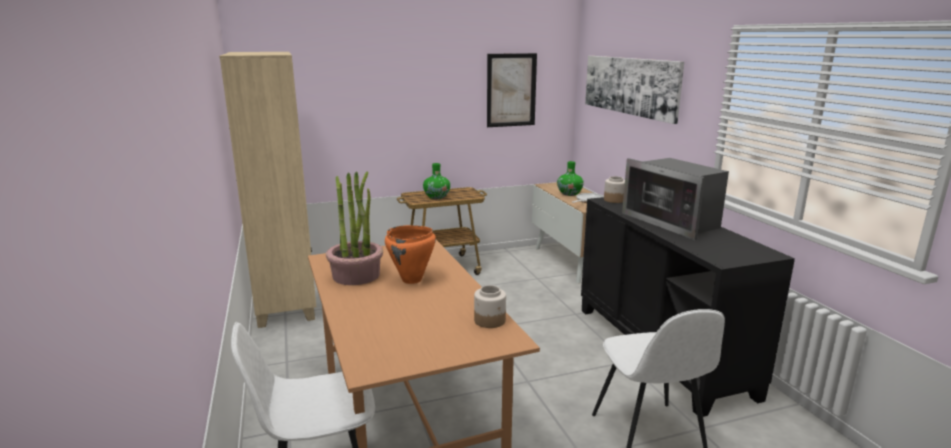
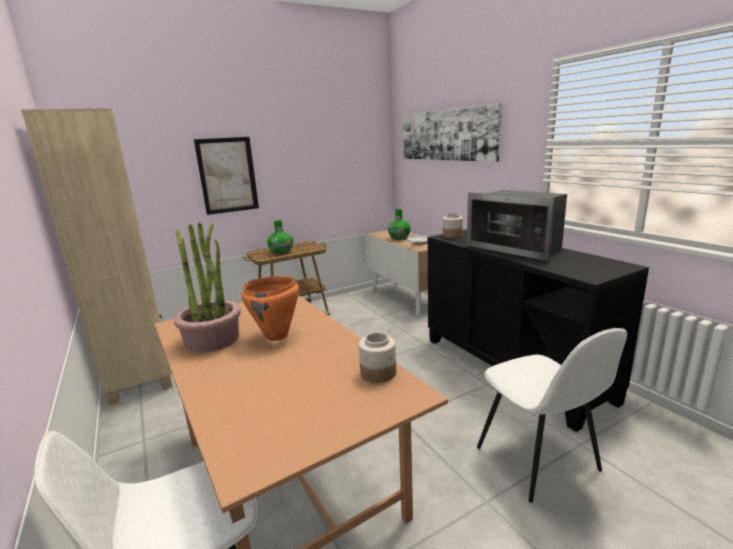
camera: 10 degrees left, 0 degrees up
(511, 90) = (338, 150): picture -> picture (227, 175)

